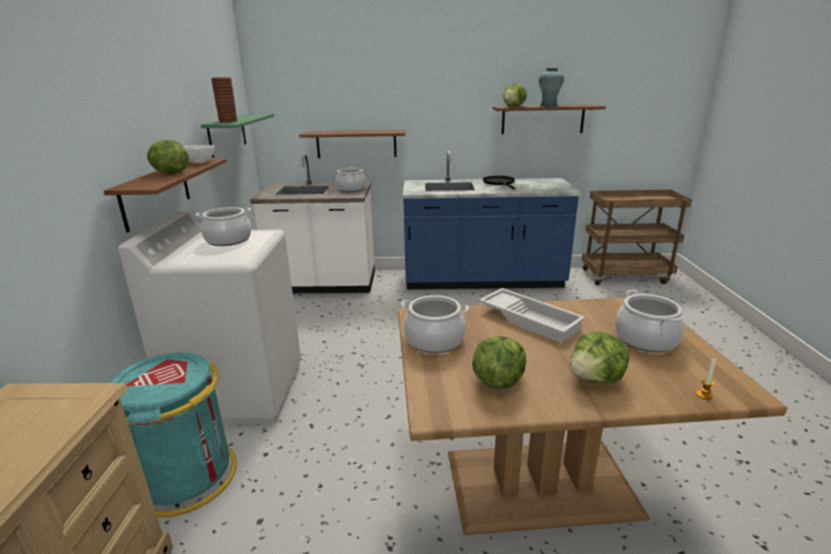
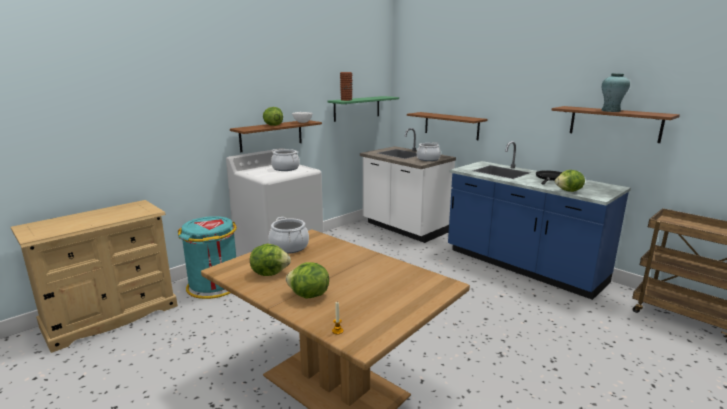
camera: 45 degrees right, 5 degrees down
(514, 106) = (574, 108): lettuce -> lettuce (569, 191)
(530, 319) = (355, 260): white tray -> none
(645, 339) = (387, 298): cooking pot -> none

